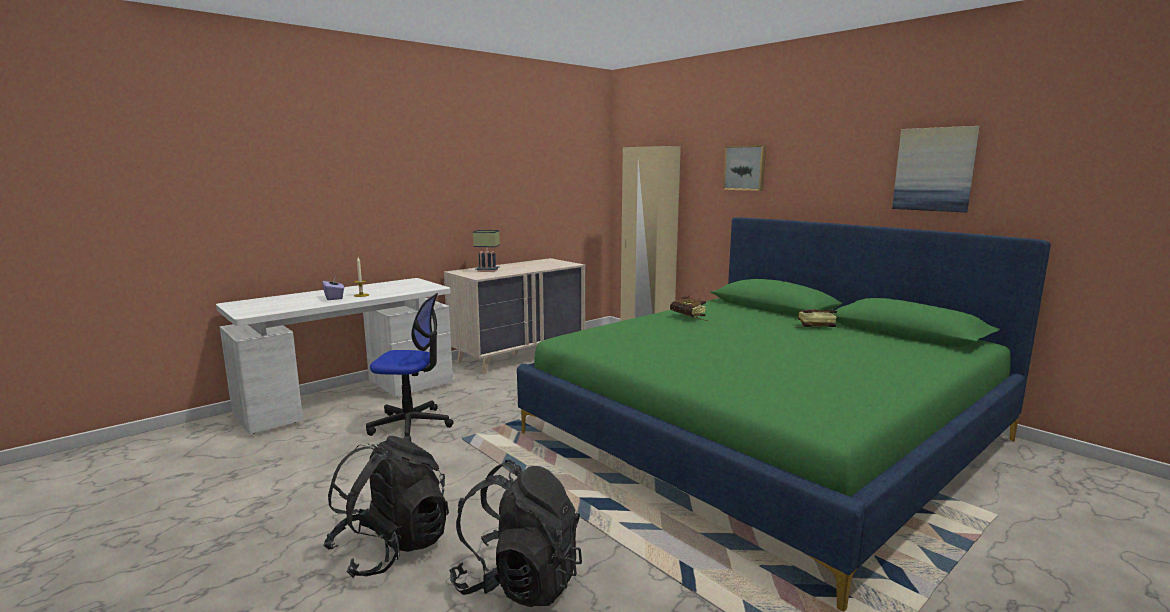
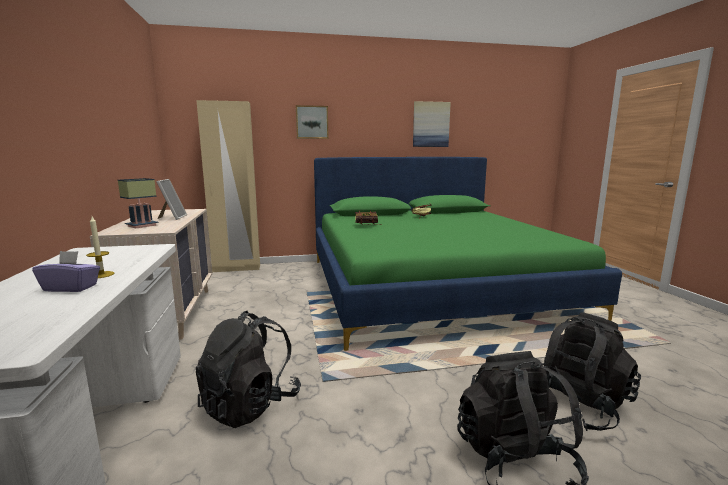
camera: 60 degrees left, 0 degrees up
(411, 425) = (250, 405): office chair -> black backpack
(528, 268) = (172, 217): none -> picture frame

